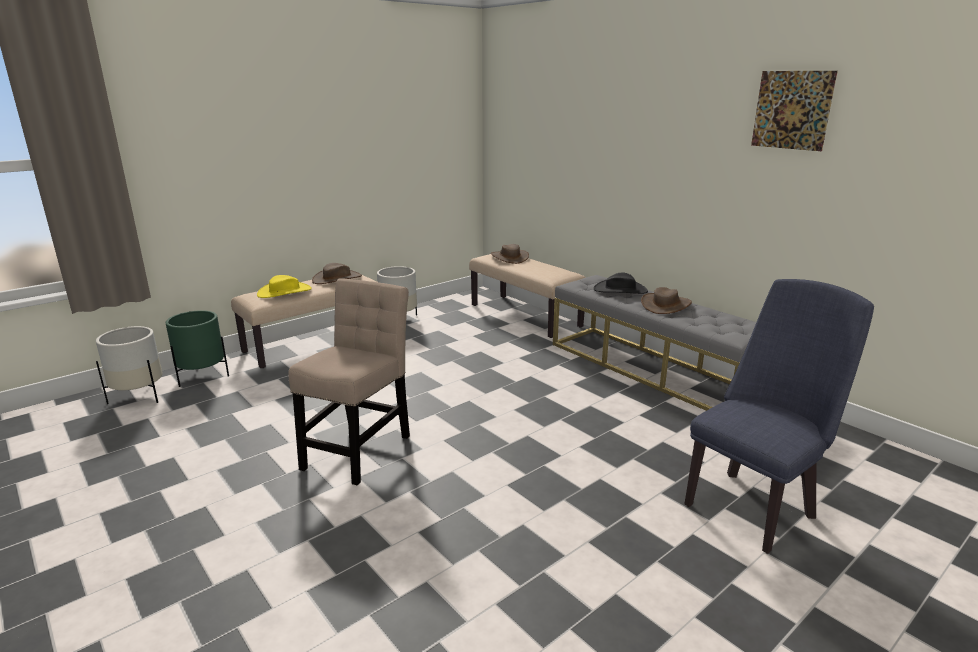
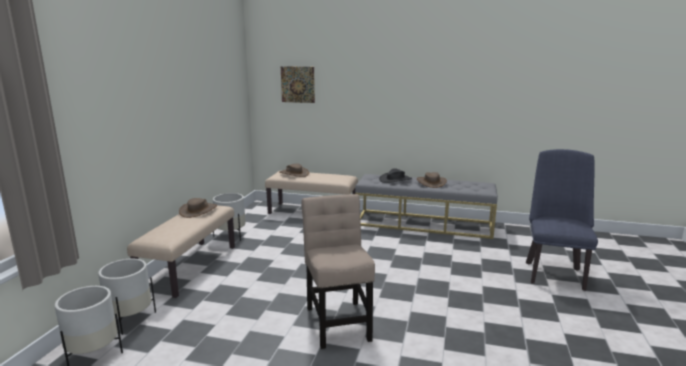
camera: 35 degrees left, 5 degrees down
(202, 376) = (130, 320): green planter -> white planter
(284, 292) = (175, 228): yellow hat -> none
(792, 110) = (488, 65): picture -> picture (297, 84)

